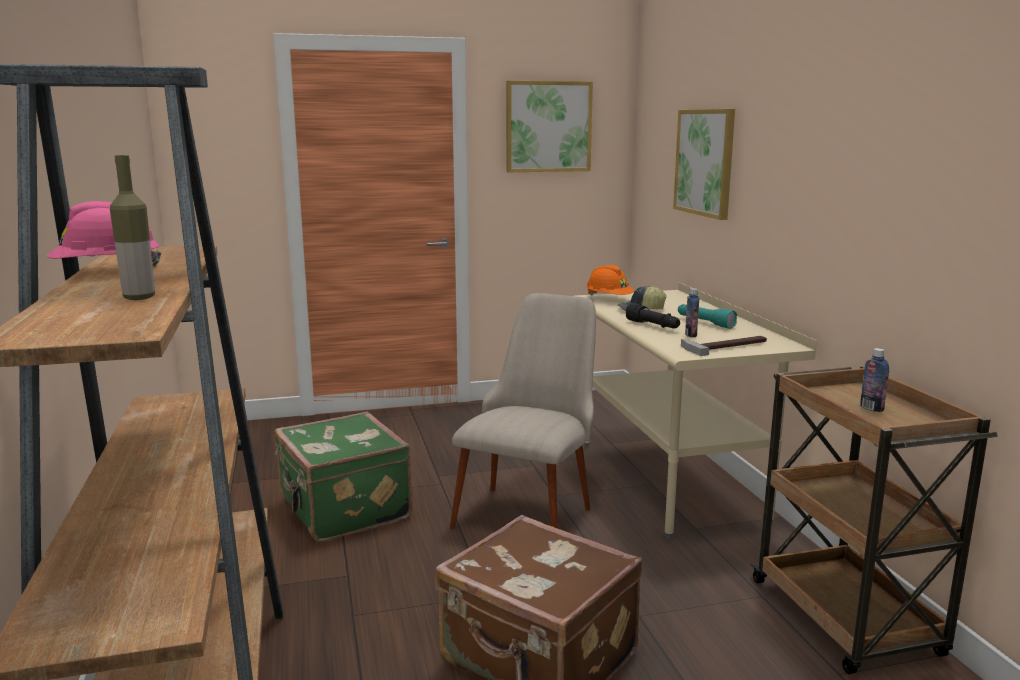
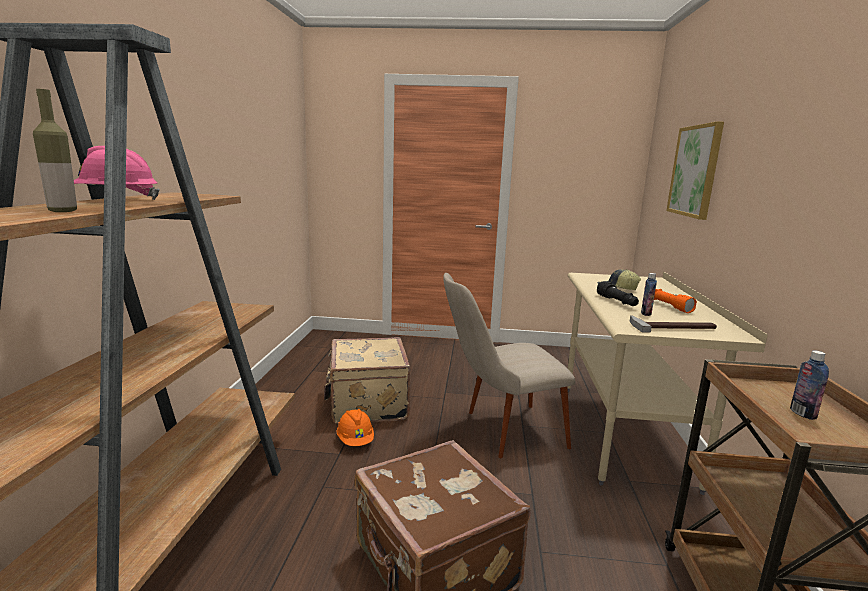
camera: 20 degrees right, 0 degrees up
(343, 510) = (366, 404): green suitcase -> beige suitcase
(531, 508) = (499, 431): beige chair -> beige chair turned 150 degrees counterclockwise
(548, 127) = (577, 145): picture -> none
(609, 299) = (596, 278): orange hard hat -> orange hard hat (355, 440)
(704, 323) = (666, 305): turquoise flashlight -> orange flashlight

